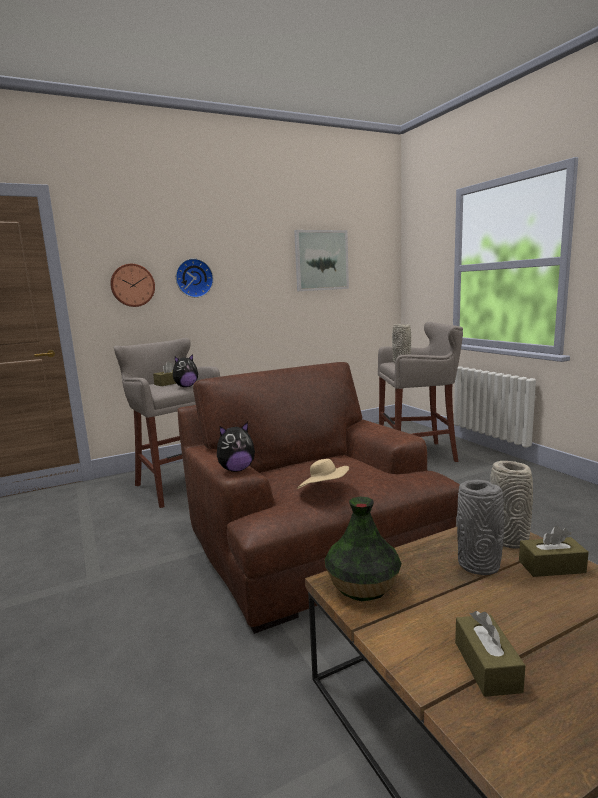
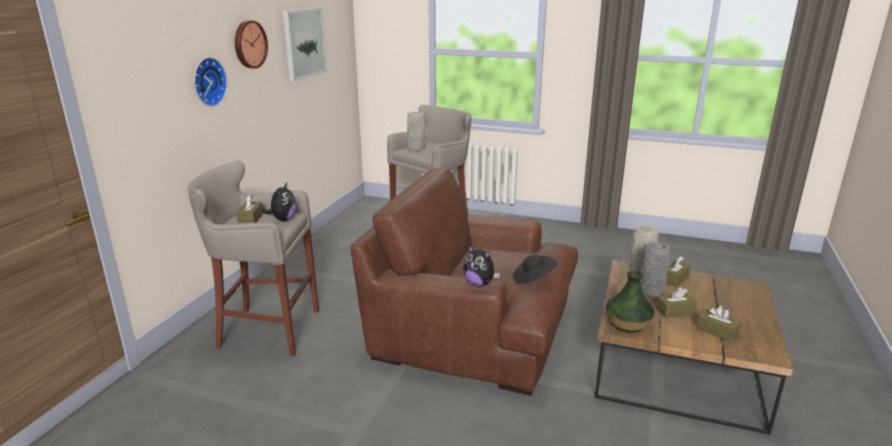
camera: 45 degrees left, 10 degrees up
(132, 285) = (152, 102): wall clock -> wall clock (249, 44)
(236, 469) = (479, 283): plush toy -> plush toy turned 105 degrees clockwise
(324, 491) = (533, 279): beige hat -> black hat
(466, 604) = (675, 311): none -> brown tissue box

